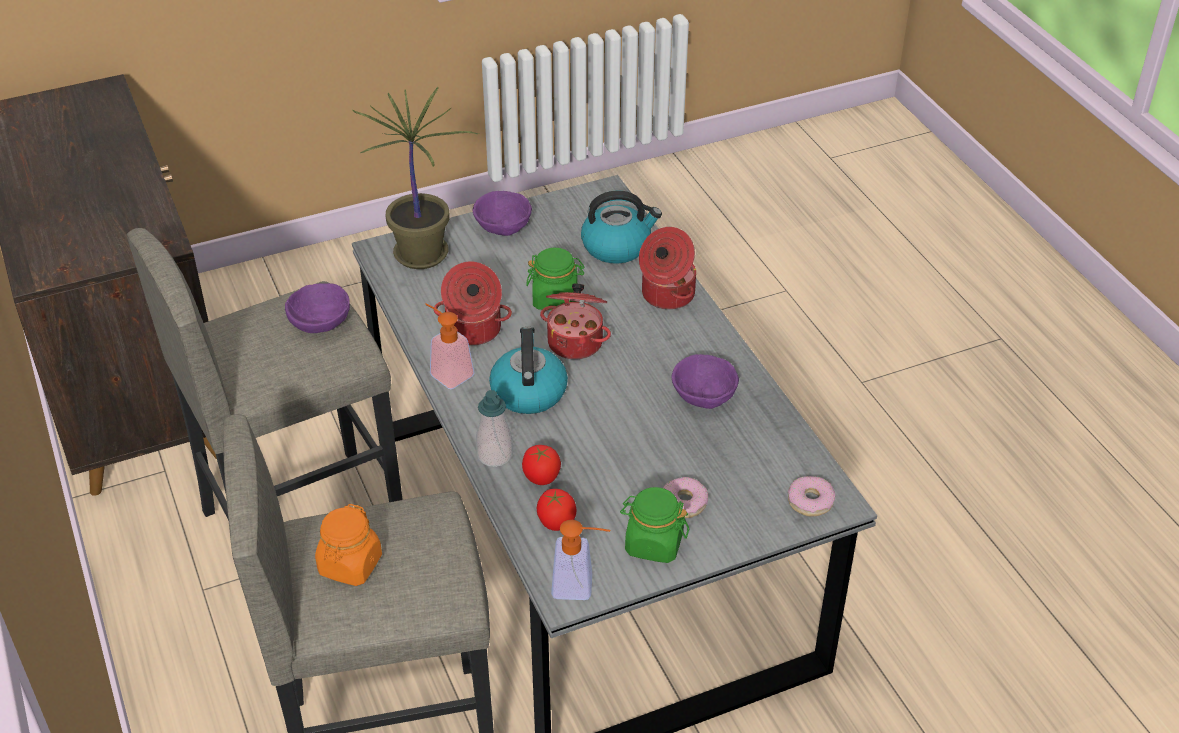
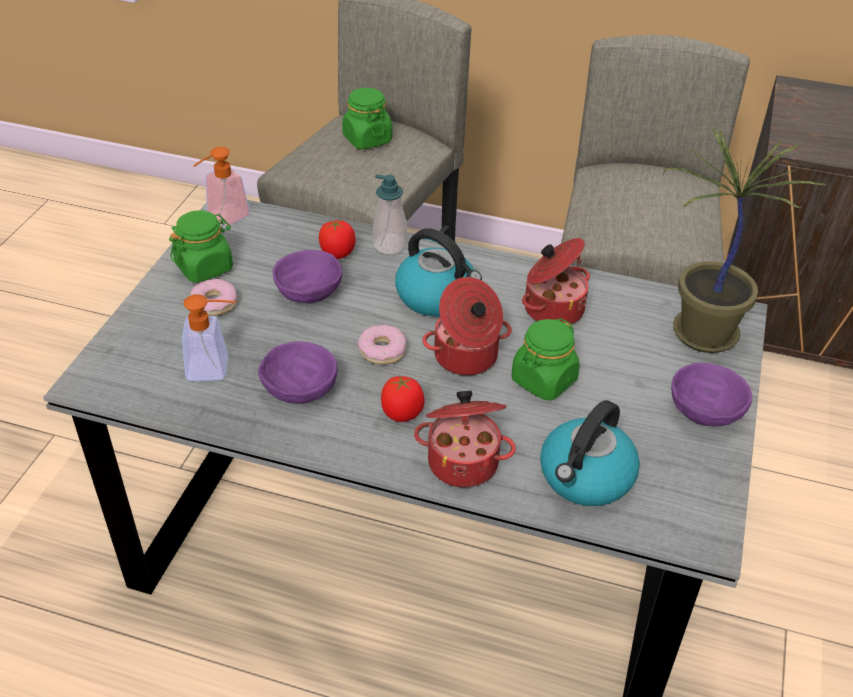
camera: 130 degrees right, 0 degrees up
(320, 323) = (643, 226): purple bowl -> purple bowl (309, 293)
(350, 565) = (367, 139): orange jar -> green jar
(447, 372) = (513, 269): soap dispenser -> soap dispenser (216, 368)
(556, 522) = (288, 238): tomato -> tomato (402, 413)
(810, 501) = (113, 368): donut -> donut (382, 350)

